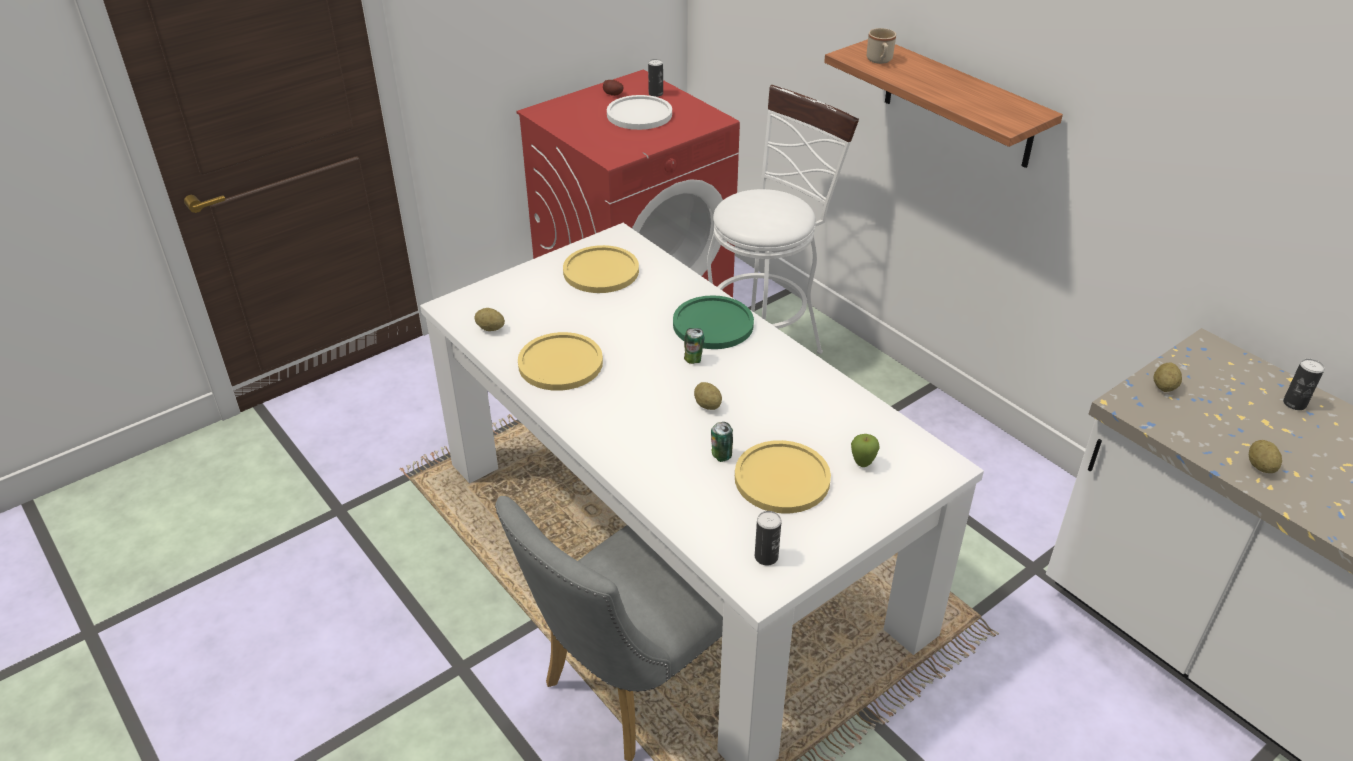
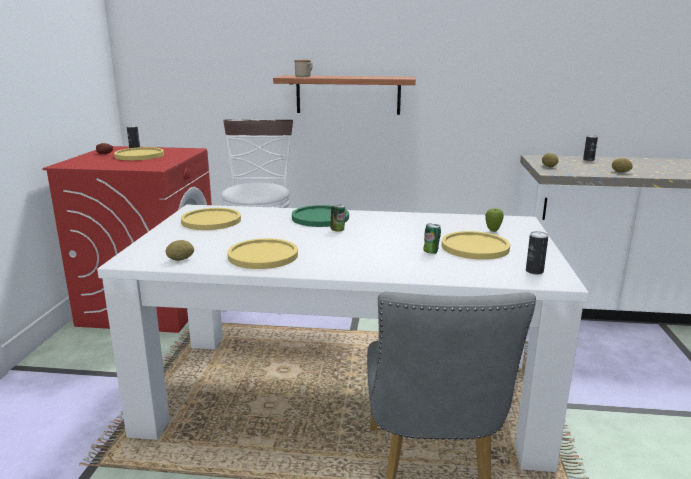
camera: 45 degrees left, 20 degrees down
(639, 114) = (139, 155): white plate -> yellow plate
(707, 405) = (382, 240): potato -> none

